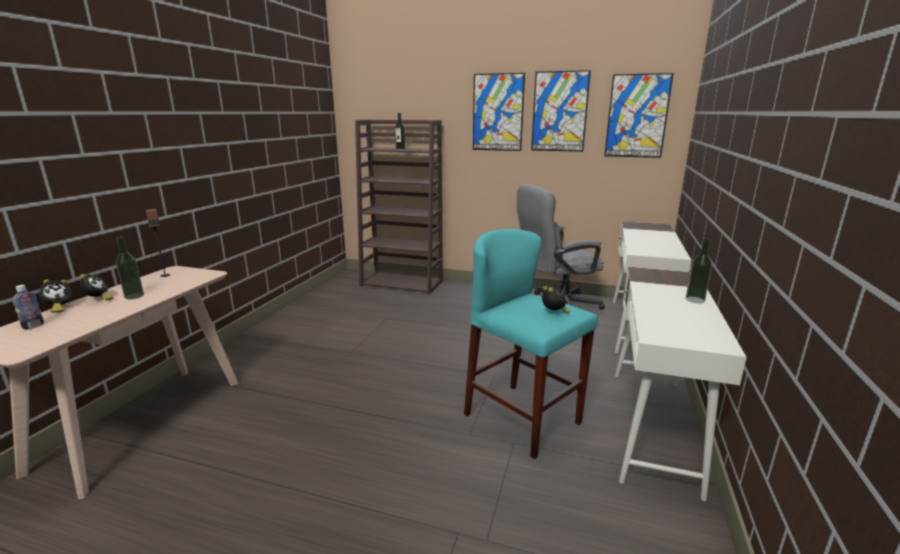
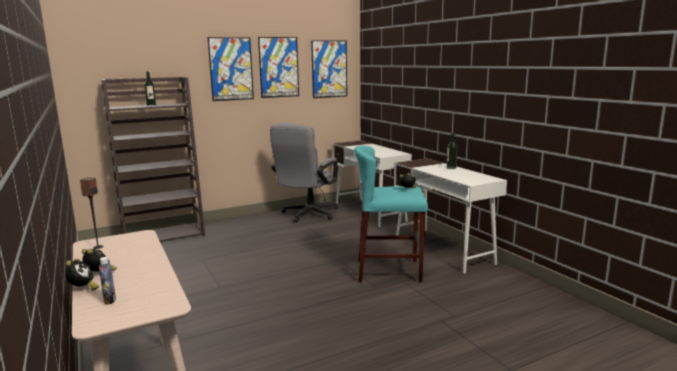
camera: 45 degrees left, 5 degrees down
(134, 296) = (127, 262): bottle -> none

